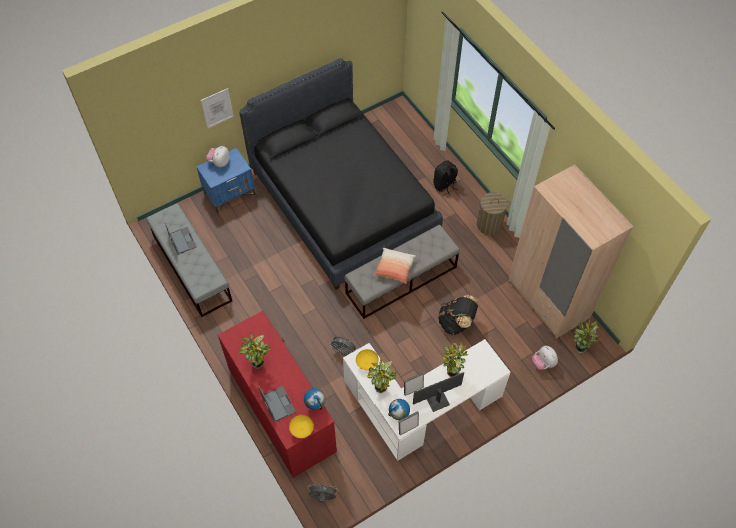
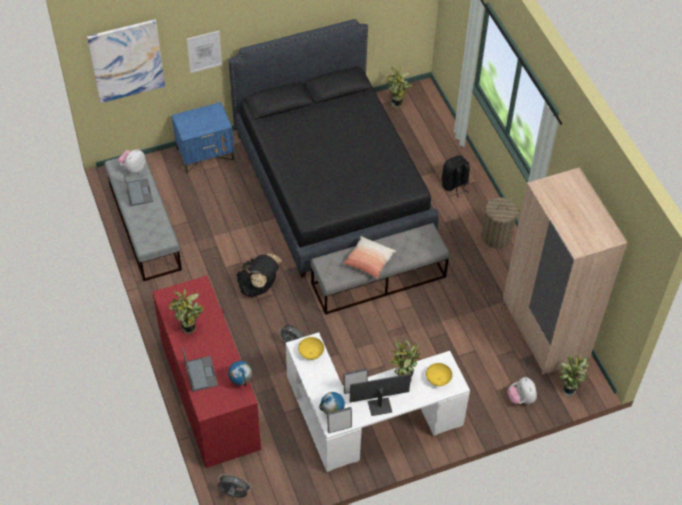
camera: 10 degrees right, 5 degrees down
(151, 128) = (126, 61): none -> picture
(219, 162) = (198, 115): plush toy -> plush toy (133, 168)
(302, 429) = (221, 404): yellow bowl -> yellow bowl (438, 379)
(381, 388) = (321, 382): potted plant -> potted plant (397, 105)
(456, 322) = (430, 337): black backpack -> black backpack (259, 286)

